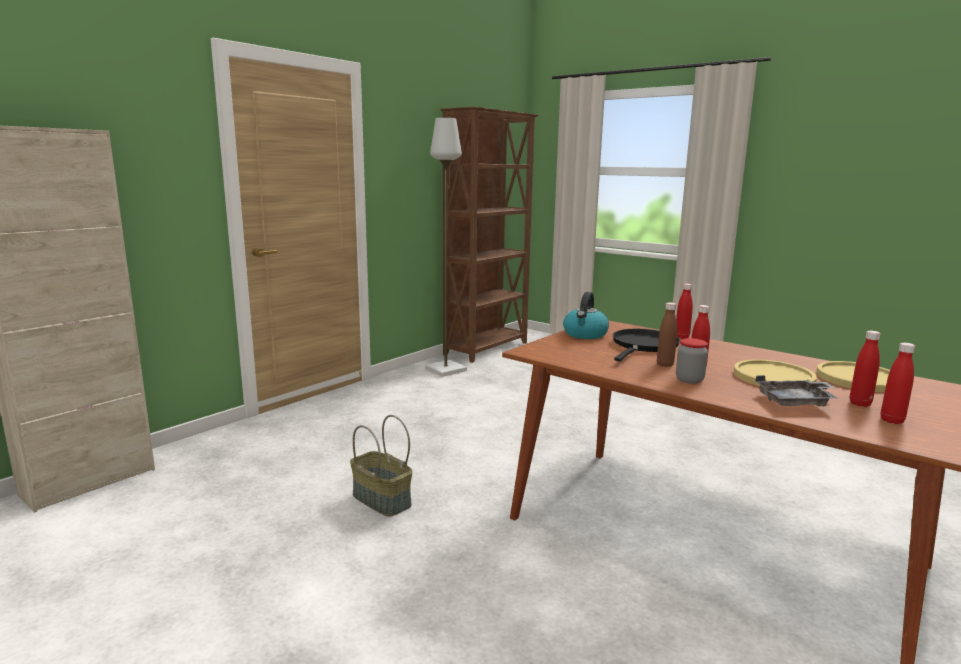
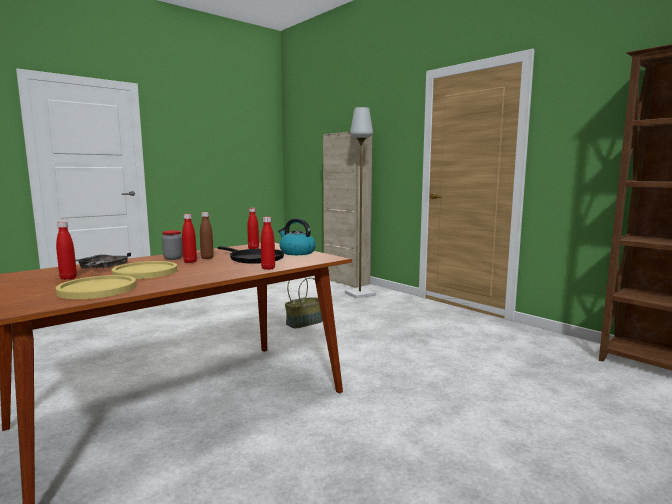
camera: 100 degrees right, 5 degrees down
(445, 369) = (560, 347): grey floor lamp -> grey floor lamp (360, 294)
(892, 420) = (37, 277): red bottle -> red bottle (253, 248)

